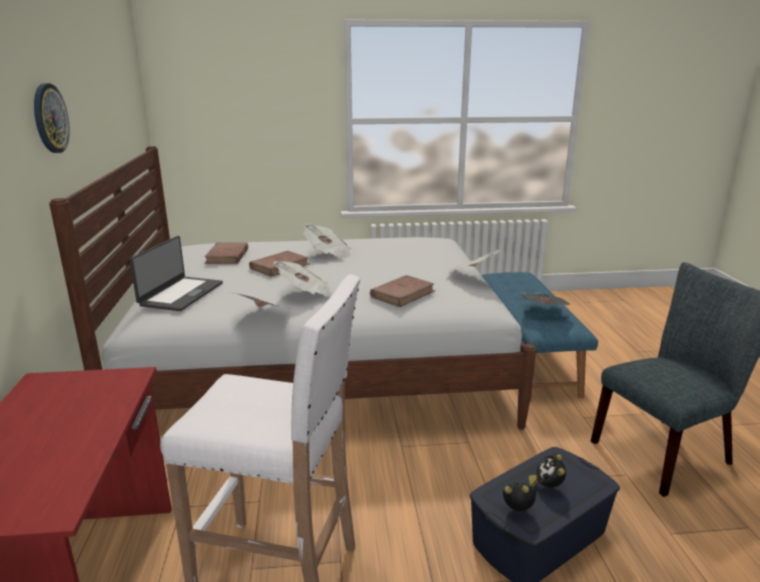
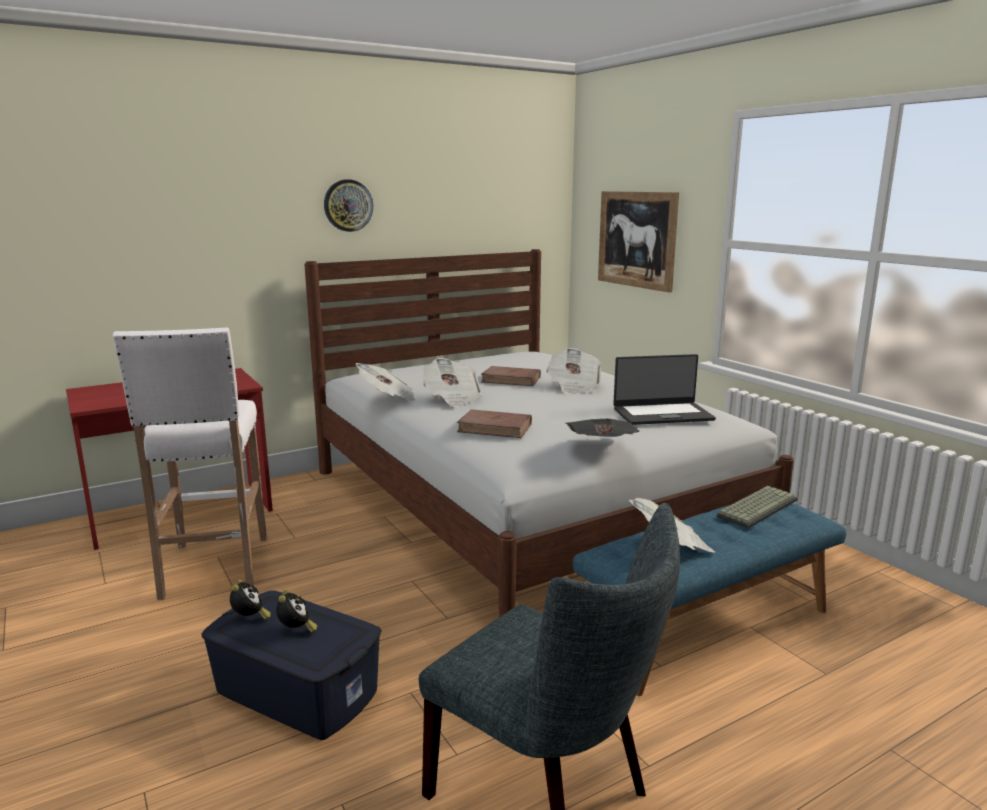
camera: 65 degrees right, 5 degrees down
(180, 294) = (411, 370): laptop -> laptop (662, 414)
(227, 256) = (514, 363): brown book -> none
(248, 125) = (636, 239): none -> picture
(505, 280) = (756, 507): none -> keyboard
(547, 486) = (296, 630): alarm clock -> alarm clock turned 105 degrees clockwise

